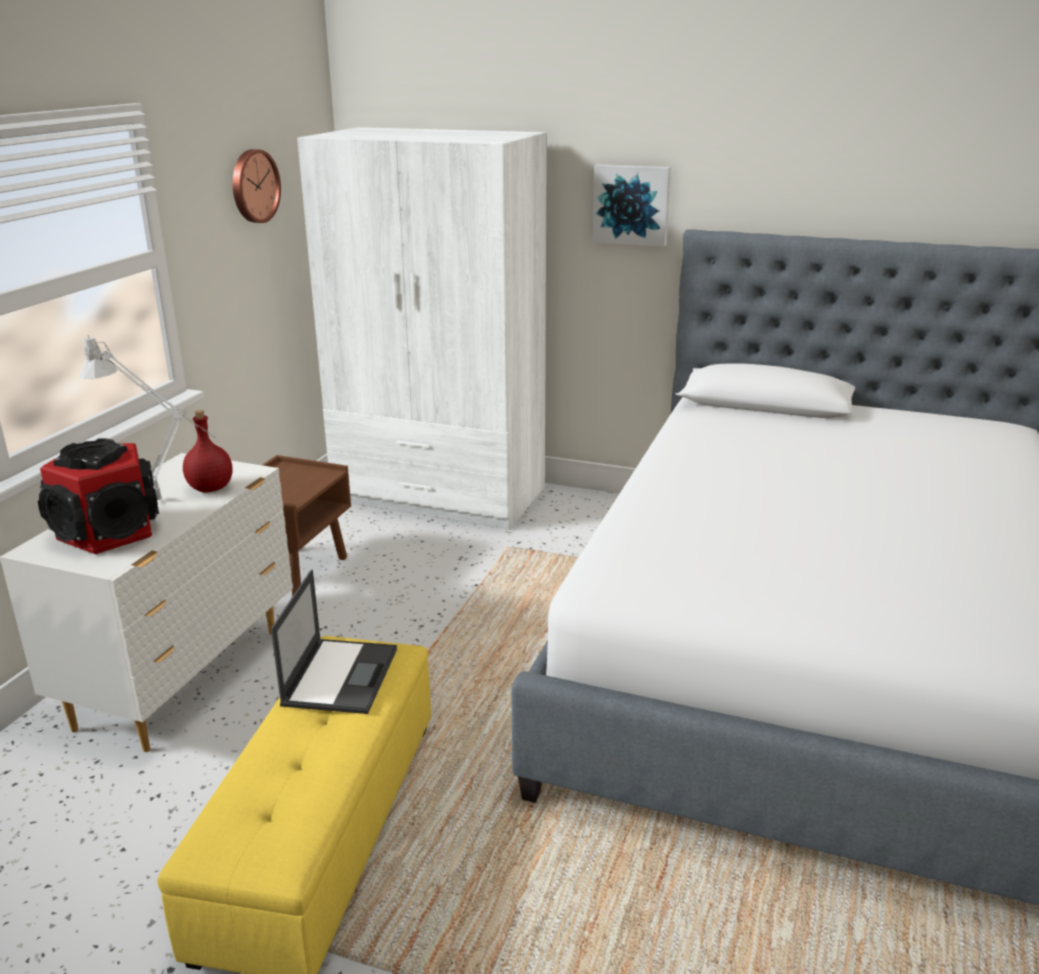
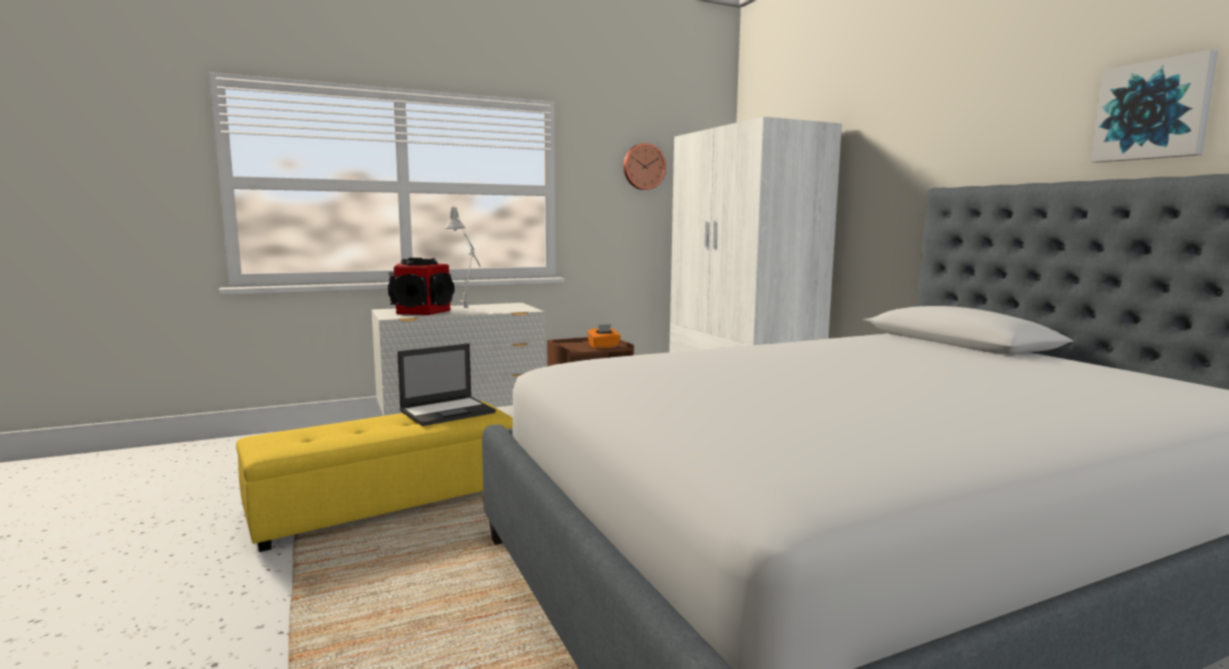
camera: 45 degrees right, 15 degrees down
(210, 489) = (496, 310): red bottle -> none
(310, 481) = (603, 347): none -> orange tissue box
(631, 204) = (899, 174): picture -> picture (1153, 111)

